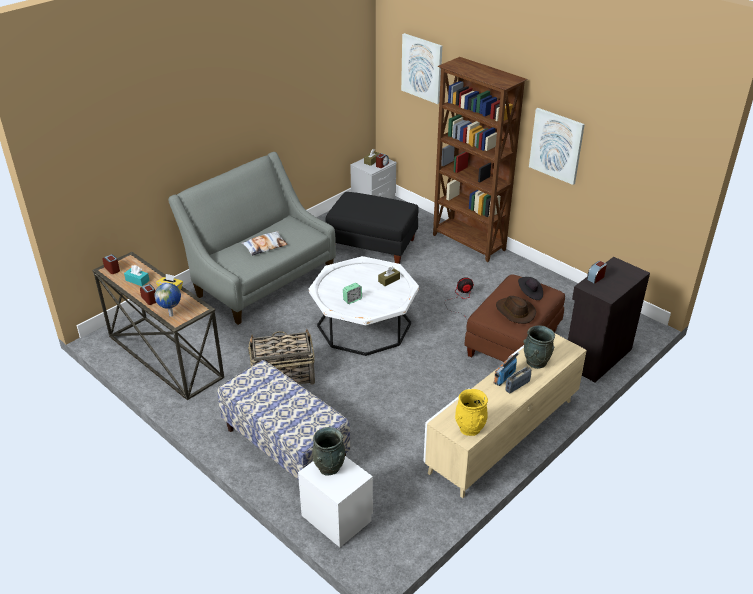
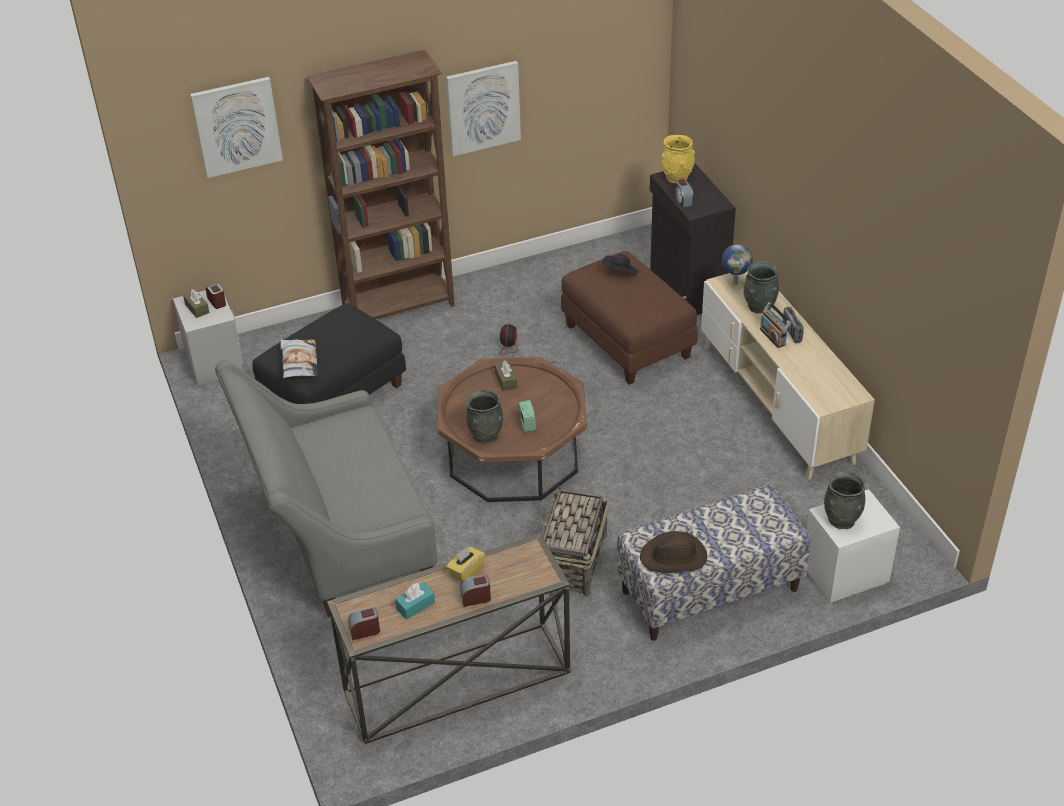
camera: 65 degrees left, 5 degrees up
(172, 315) = (529, 580): globe -> globe (735, 282)
(265, 246) = (356, 473): pillow -> pillow (299, 362)
(332, 286) = (486, 435): none -> grey vase
(364, 325) = (513, 456): white coffee table -> brown coffee table
(470, 428) = (843, 387): yellow vase -> yellow vase (677, 178)
(514, 312) = (647, 296): brown hat -> brown hat (674, 557)

